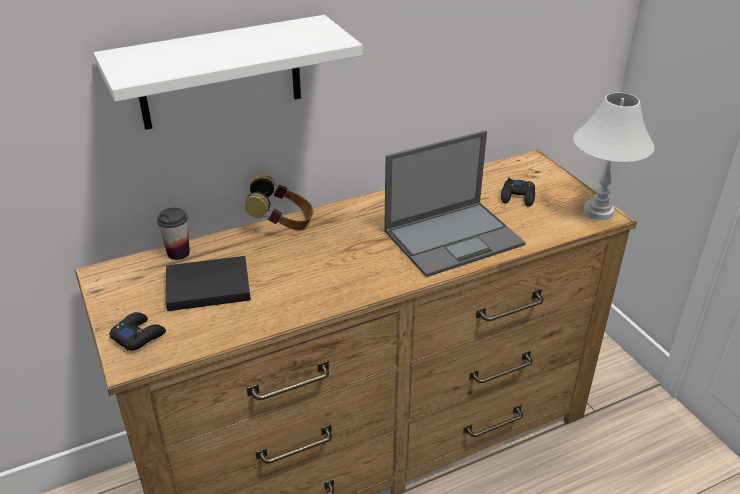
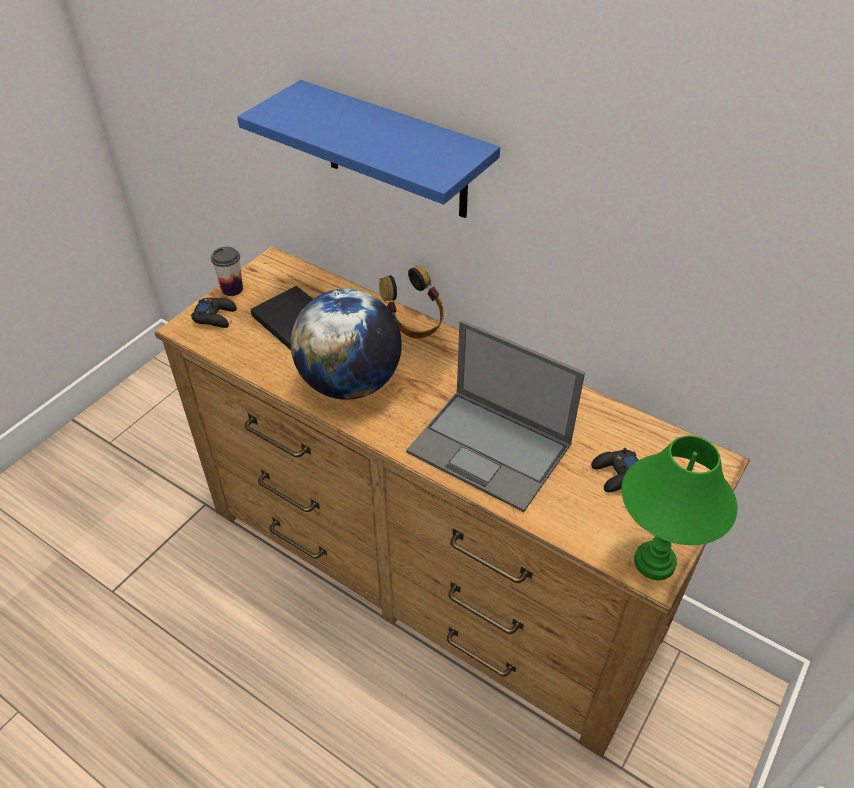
camera: 60 degrees right, 10 degrees up
(178, 253) = (327, 285): cup -> cup (232, 289)
(220, 73) = (396, 152): white shelf -> blue shelf
(320, 280) = (350, 383): none -> globe
(598, 211) = (655, 562): white table lamp -> green table lamp

